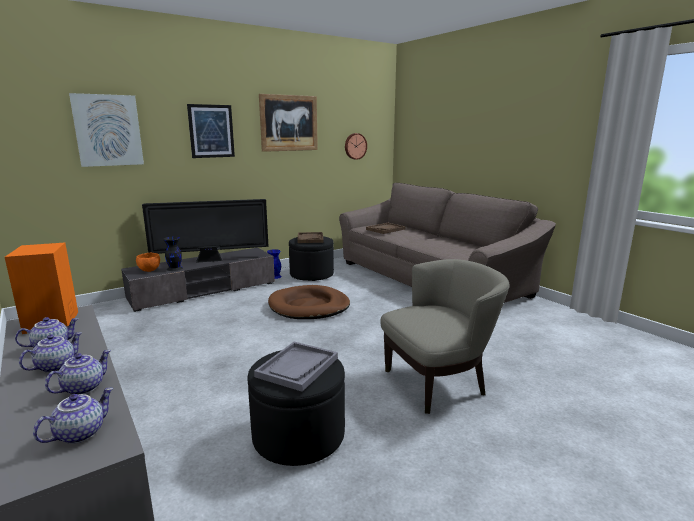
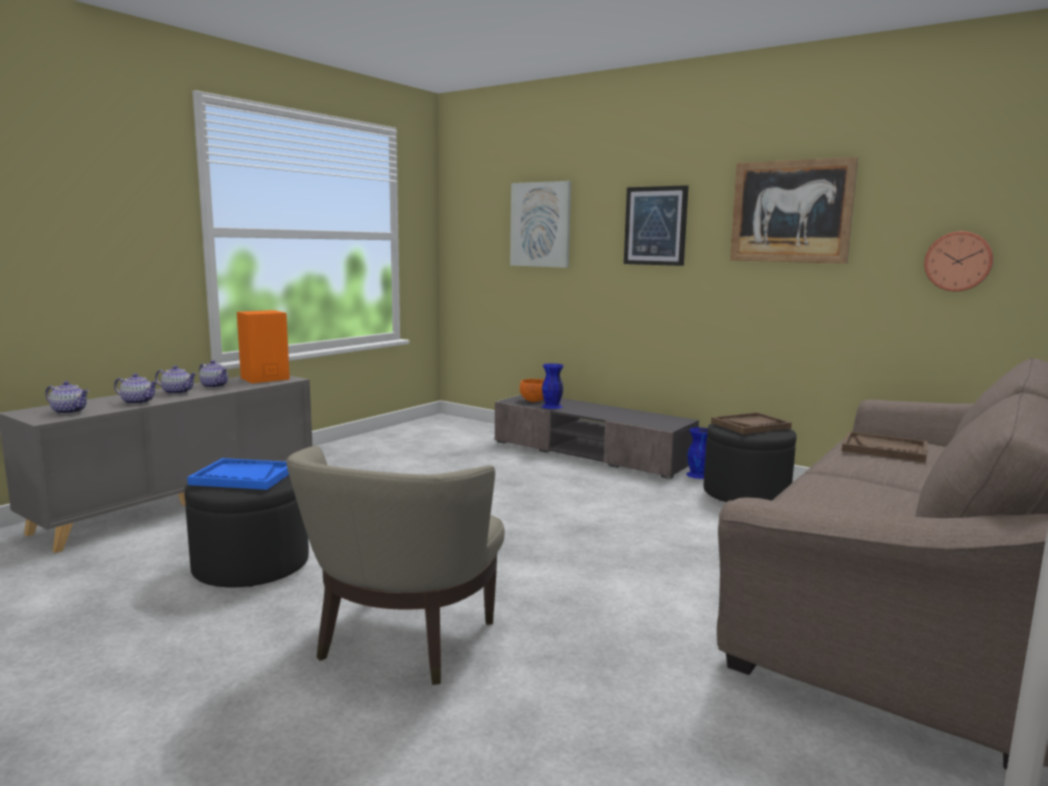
camera: 70 degrees right, 5 degrees down
(175, 268) = (551, 406): black vase -> blue vase
(211, 260) = (603, 412): television -> none
(297, 367) = (243, 477): grey tray -> blue tray
(309, 306) = (606, 514): brown dog bed -> none
(438, 382) = (402, 643): beige armchair -> beige armchair turned 60 degrees clockwise

